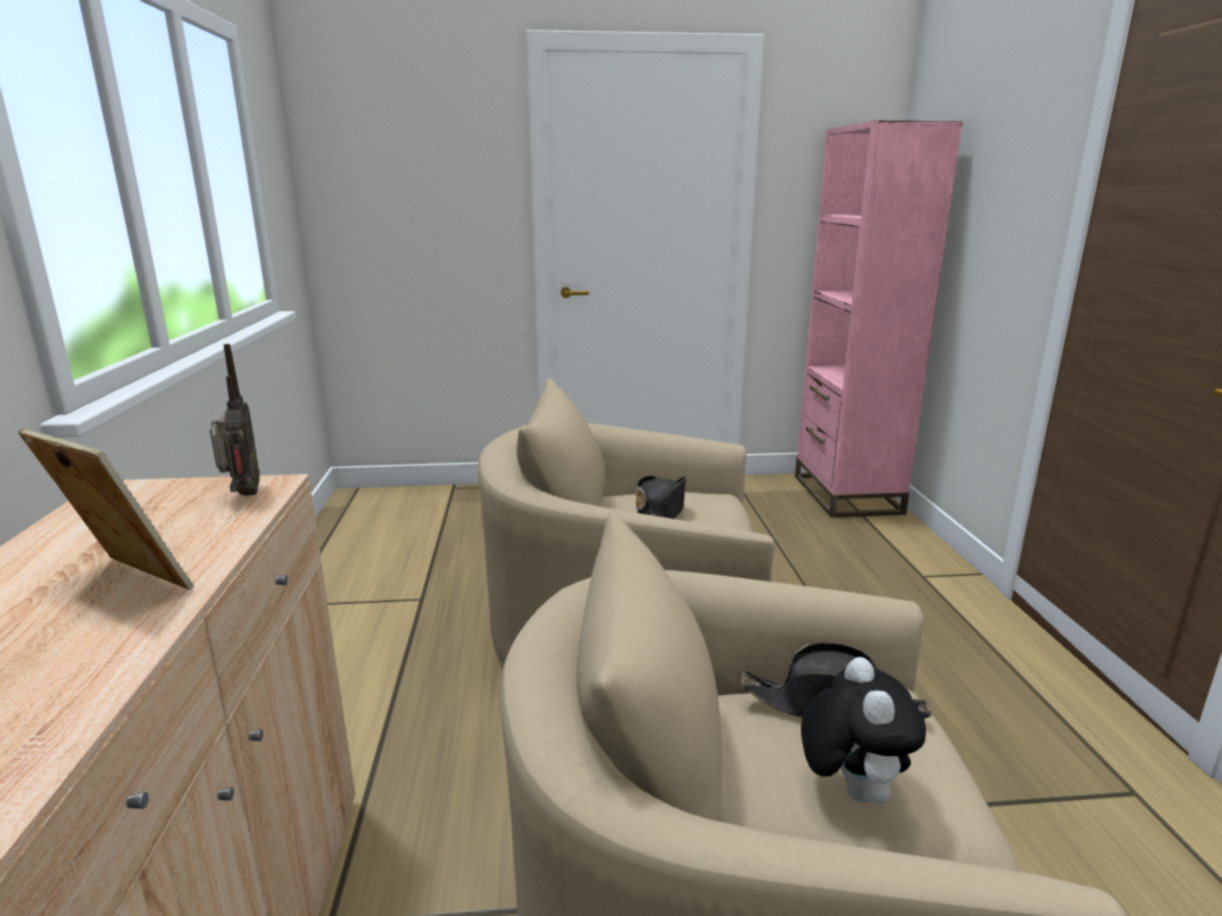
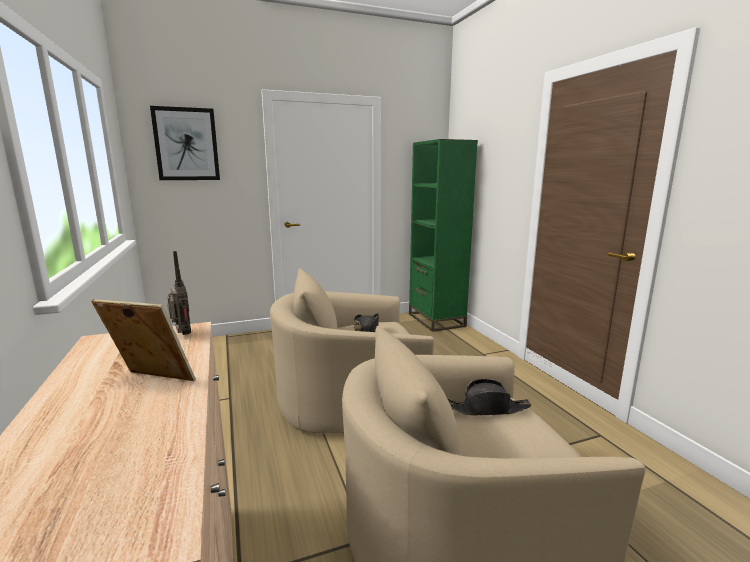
camera: 15 degrees left, 5 degrees down
(391, 140) = (186, 144): none -> picture
(846, 494) = (436, 320): pink bookcase -> green bookcase
(850, 789) = (510, 442): plush toy -> none

